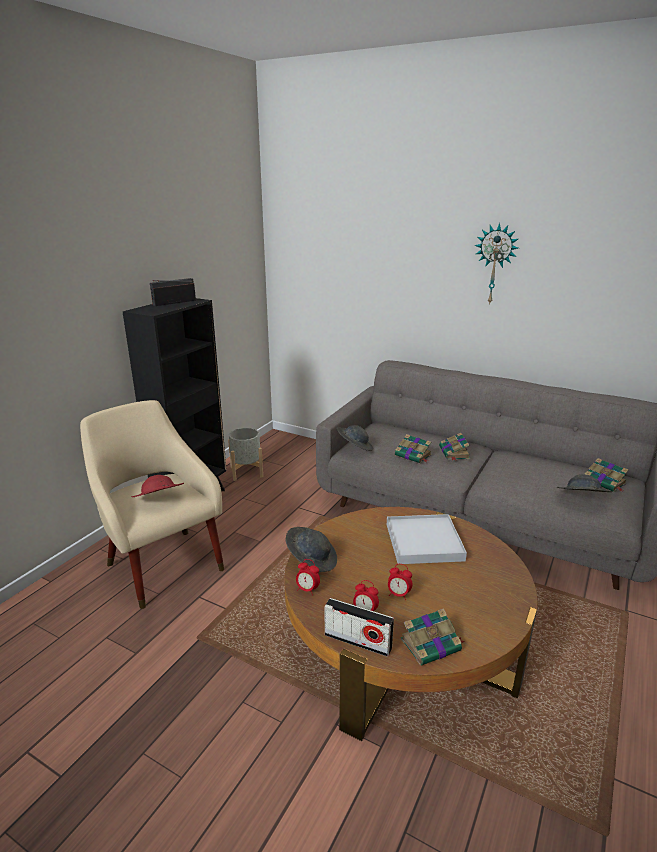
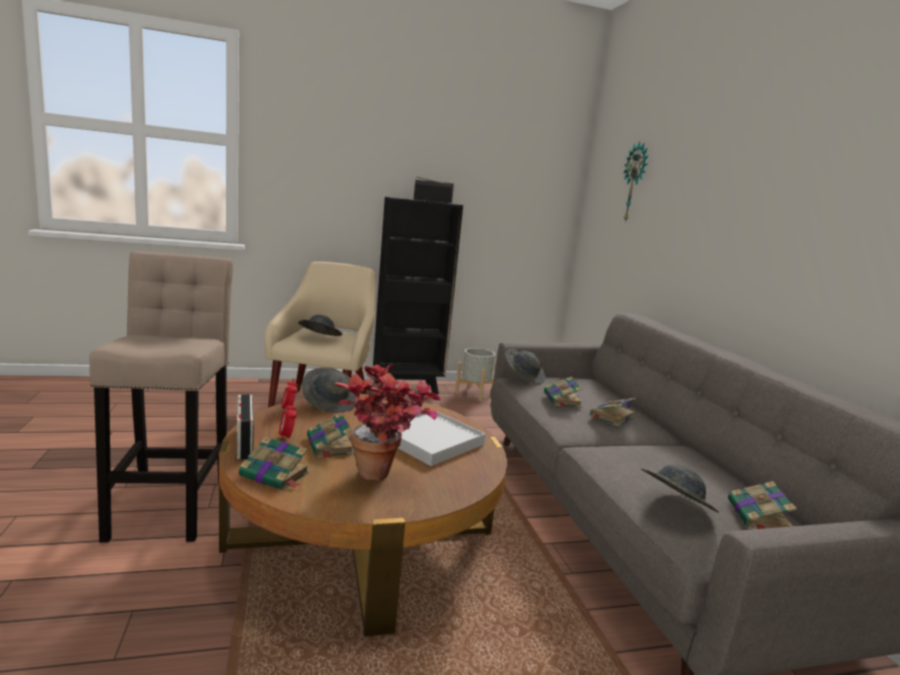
camera: 45 degrees right, 10 degrees down
(159, 501) = (319, 338): red hat -> grey hat
(250, 748) = (171, 503): none -> beige stool
(398, 595) = (330, 446): alarm clock -> book
(470, 591) = (383, 478): none -> potted plant
(495, 264) = (760, 198): wall clock -> wall clock (635, 183)

